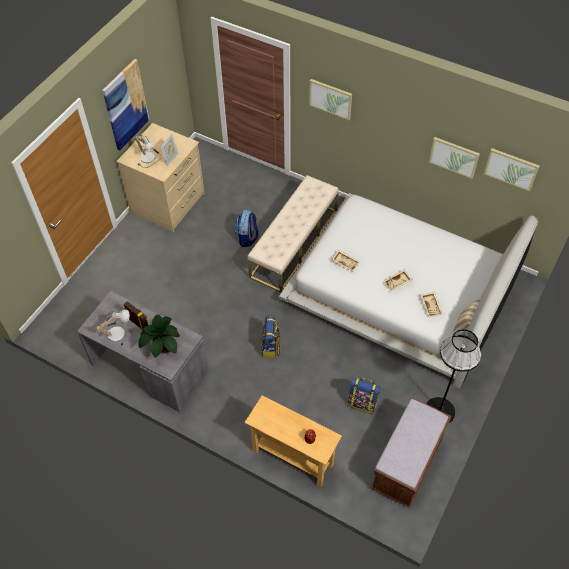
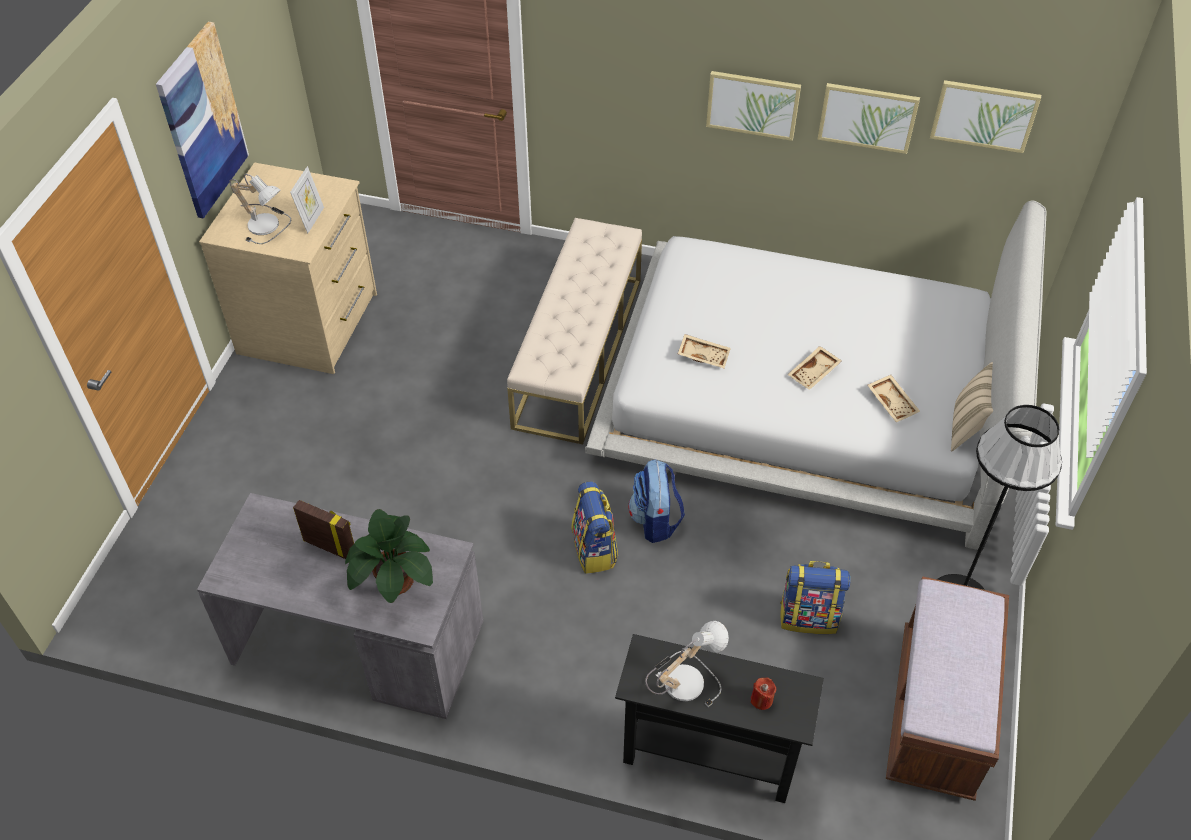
camera: 15 degrees left, 5 degrees down
(117, 332) = (286, 573): table lamp -> table lamp (683, 679)
(247, 238) = (485, 357): backpack -> backpack (655, 520)
(292, 457) = (708, 757): beige console table -> black console table
(330, 99) = (609, 50): picture -> picture (753, 104)

